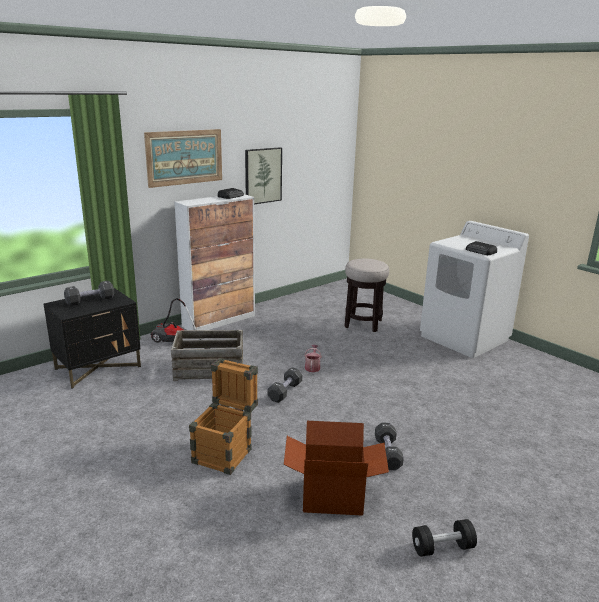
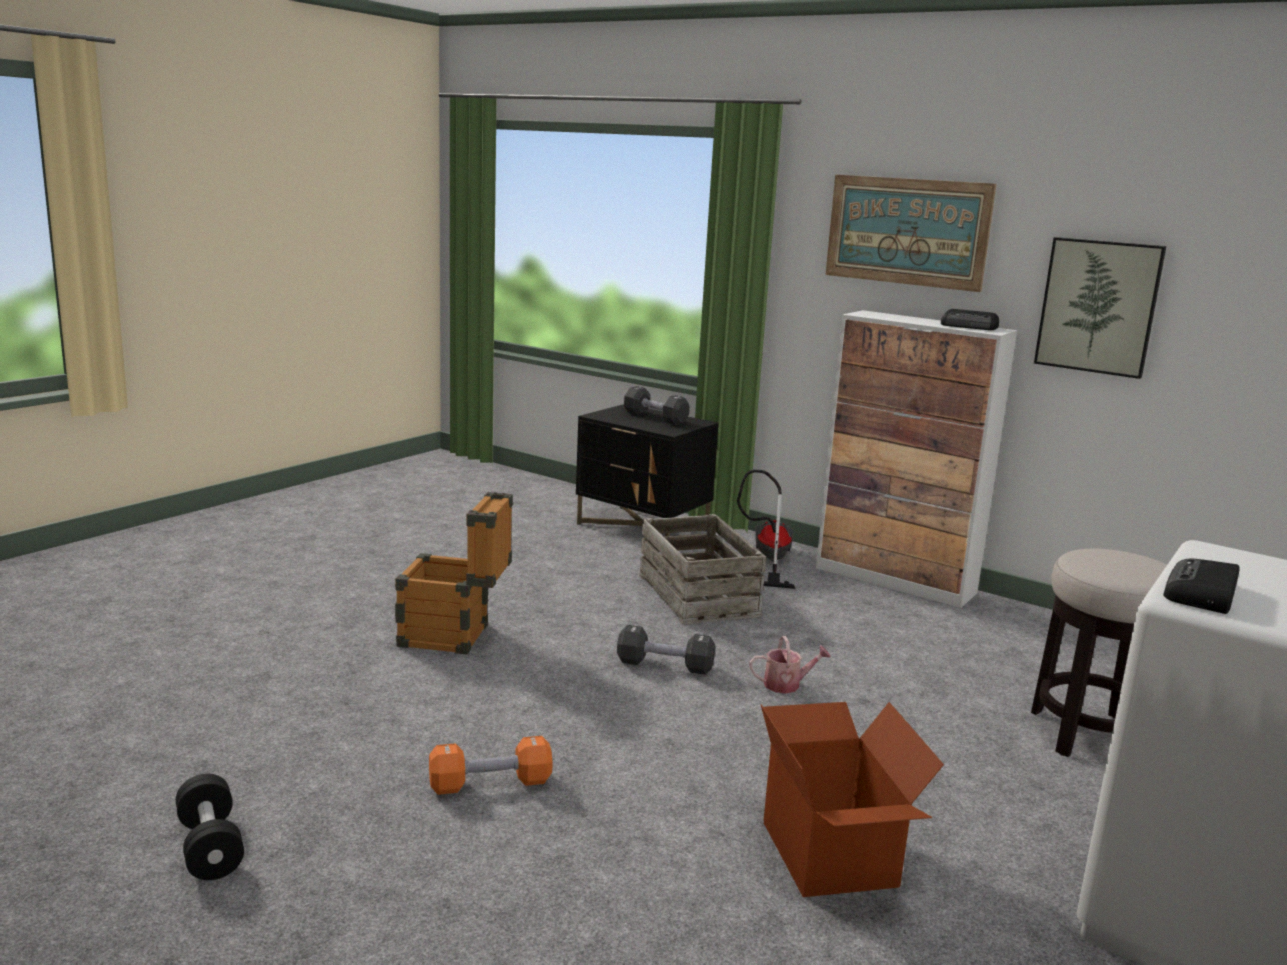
camera: 75 degrees right, 5 degrees down
(332, 495) = (353, 732): cardboard box -> cardboard box (831, 854)
(387, 454) = (490, 784): black dumbbell -> orange dumbbell

